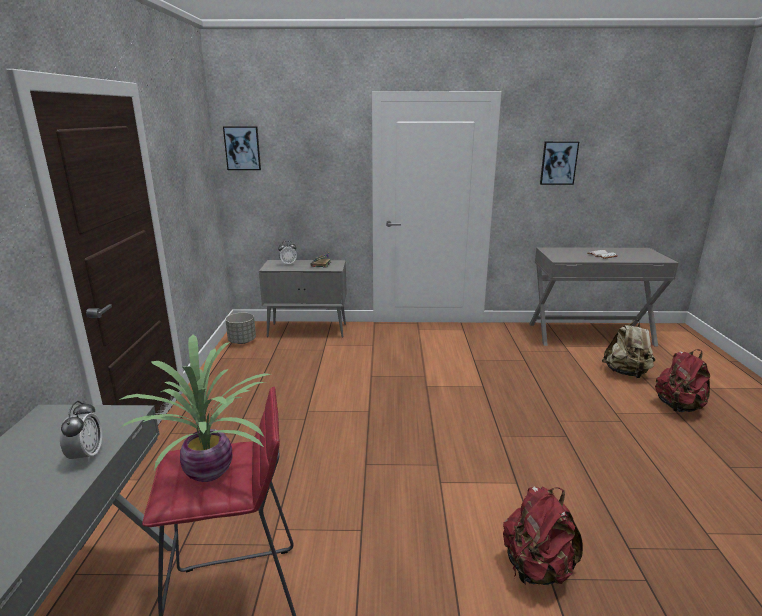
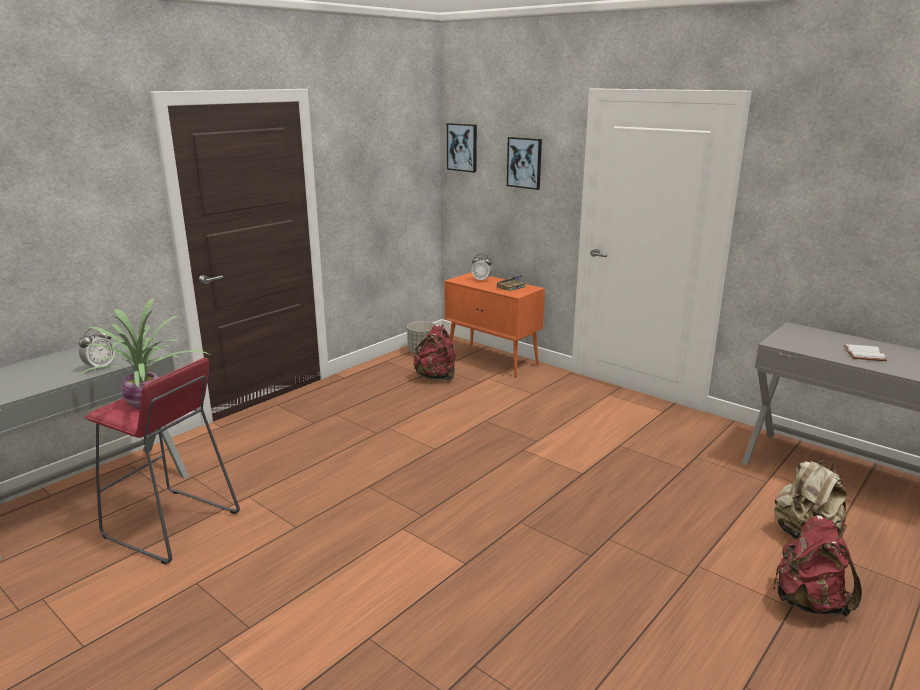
camera: 40 degrees right, 0 degrees up
(308, 330) = (493, 360): grey cabinet -> orange cabinet
(536, 568) = (371, 625): red backpack -> red backpack (436, 377)
(558, 163) = (833, 200): picture -> picture (524, 163)

